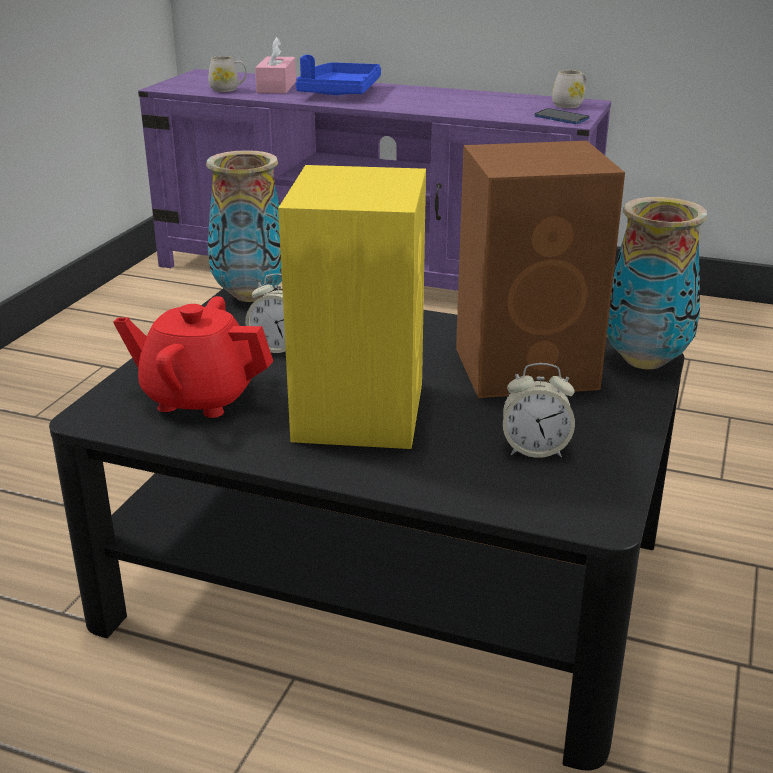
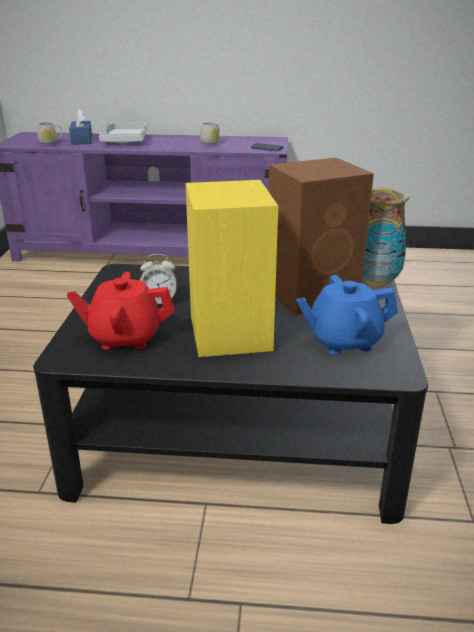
camera: 15 degrees left, 0 degrees up
(251, 296) = (123, 270): vase -> none
(276, 87) = (82, 140): pink tissue box -> blue tissue box
(339, 92) = (124, 141): blue tray -> grey tray
(535, 449) = (343, 341): alarm clock -> blue teapot
(570, 105) = (266, 140): white mug -> white mug (211, 143)

